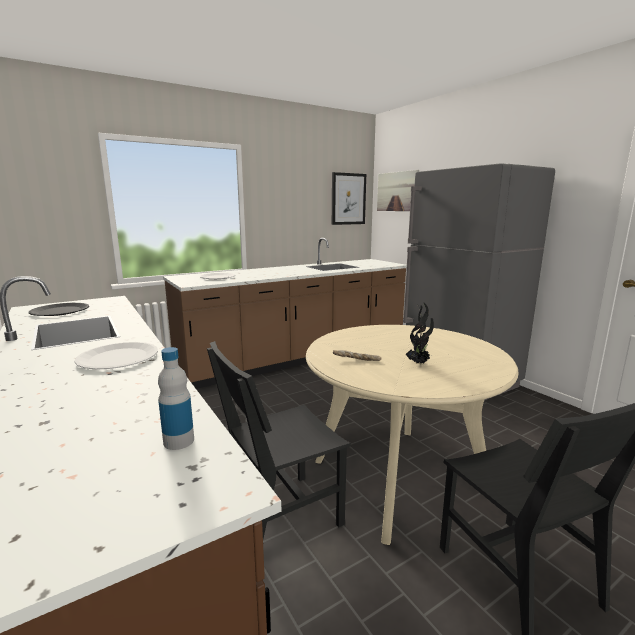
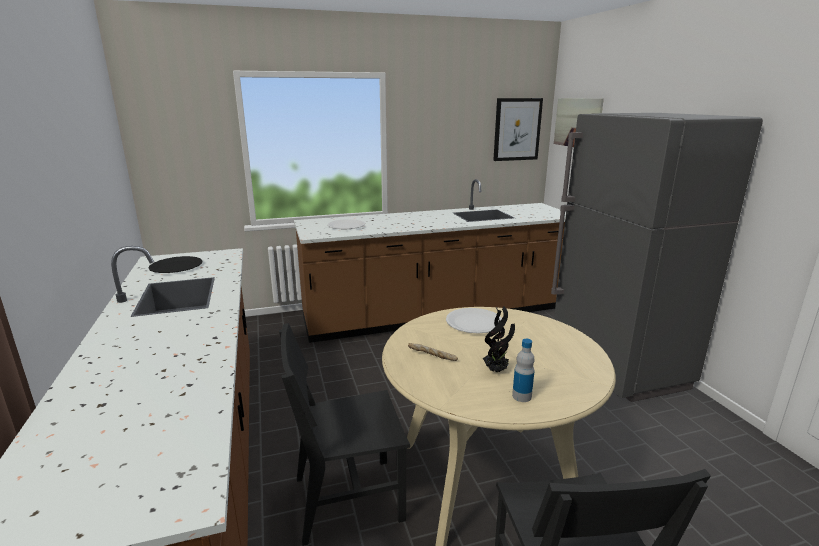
camera: 15 degrees right, 5 degrees up
(118, 358) = (192, 336): white plate -> white plate (473, 322)
(179, 441) = (185, 444): bottle -> bottle (521, 396)

